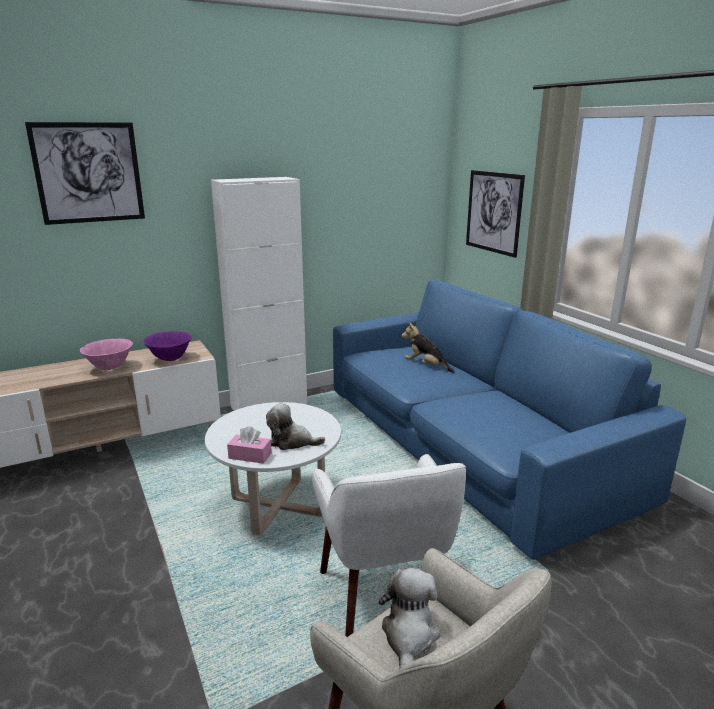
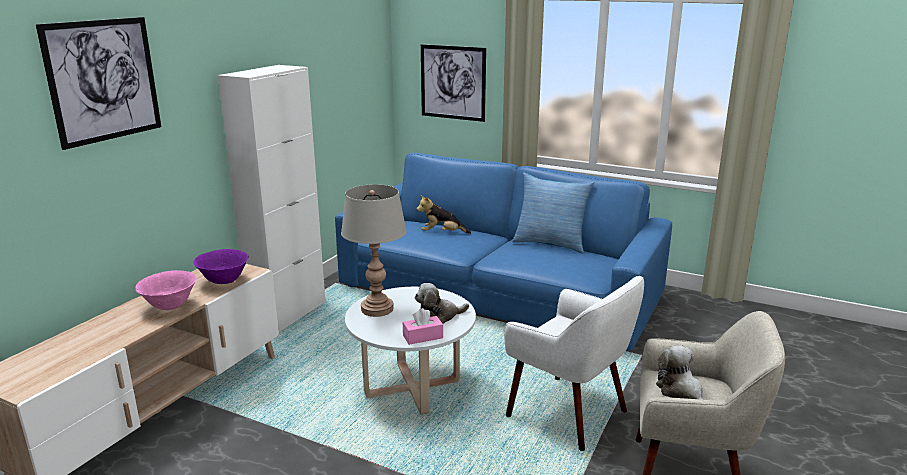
camera: 35 degrees left, 0 degrees up
(255, 417) = (377, 309): none -> grey table lamp
(524, 404) = (550, 243): none -> pillow

